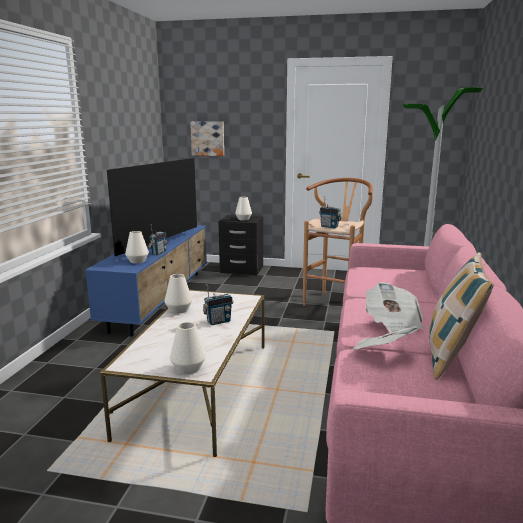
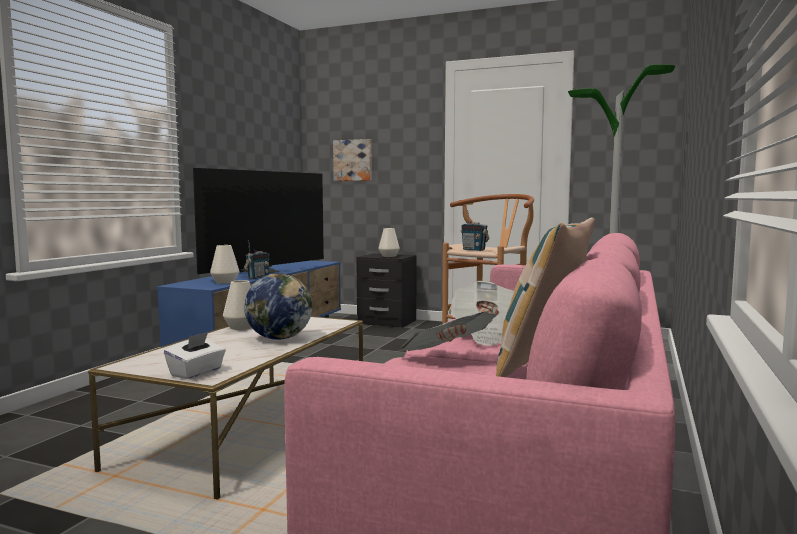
camera: 10 degrees right, 10 degrees down
(188, 368) = (196, 373): white vase -> white tissue box
(218, 322) = (279, 338): radio -> globe

